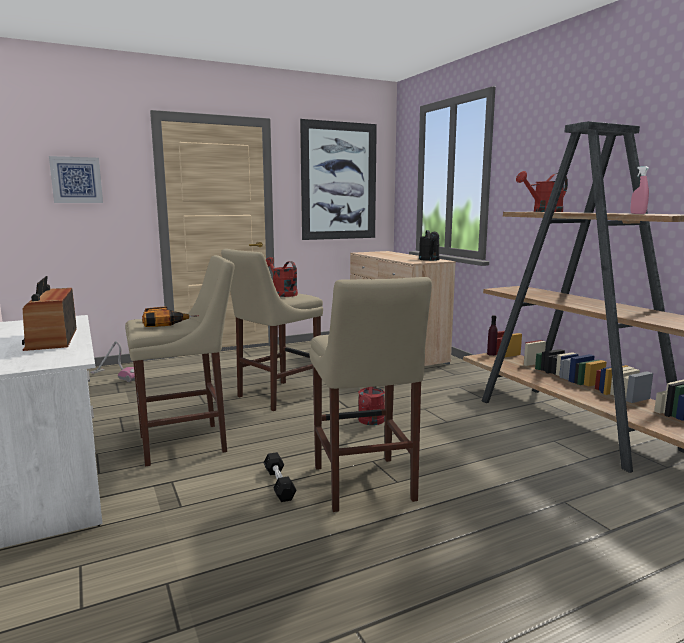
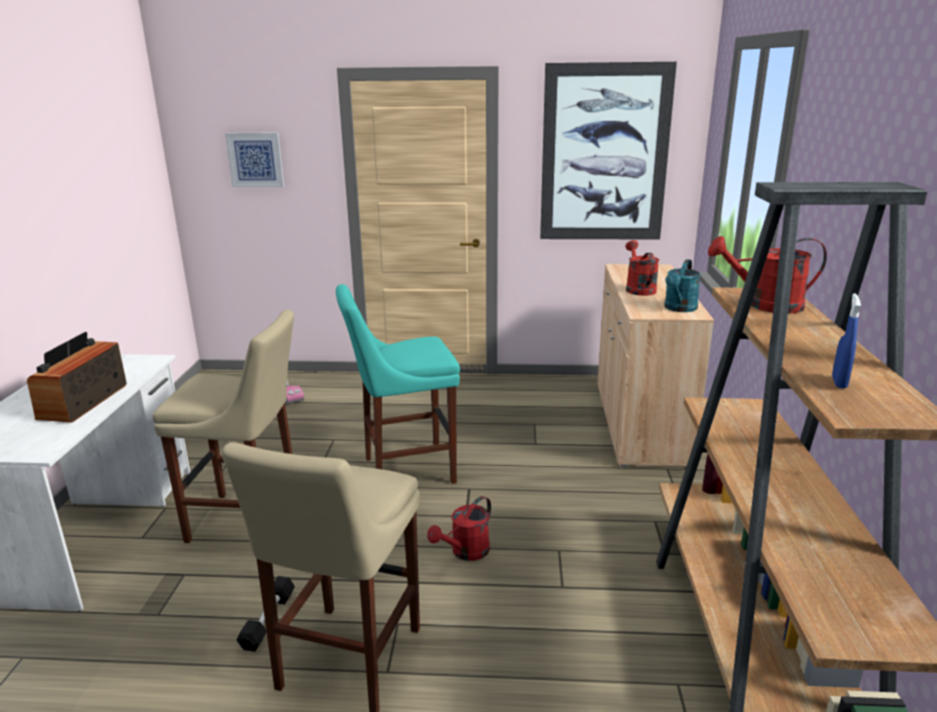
camera: 30 degrees right, 10 degrees up
(166, 322) = (213, 390): power drill -> none
(275, 396) = (404, 470): beige stool -> turquoise stool
(282, 293) = (419, 345): red watering can -> red watering can (638, 288)
(430, 260) = (679, 309): black watering can -> turquoise watering can
(638, 213) = (839, 382): pink spray bottle -> blue spray bottle

